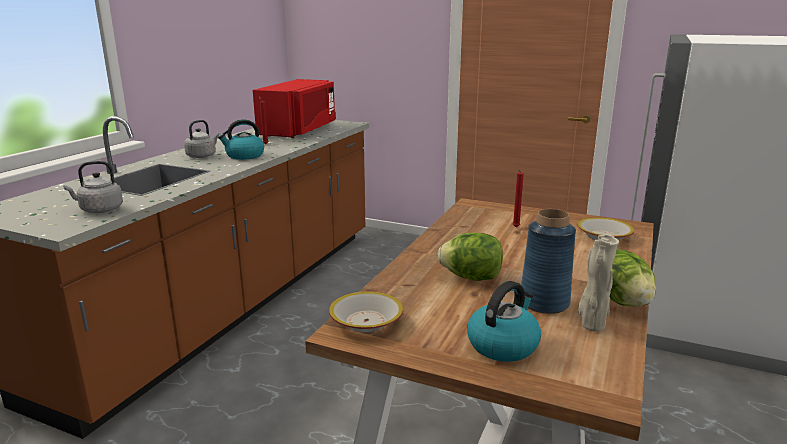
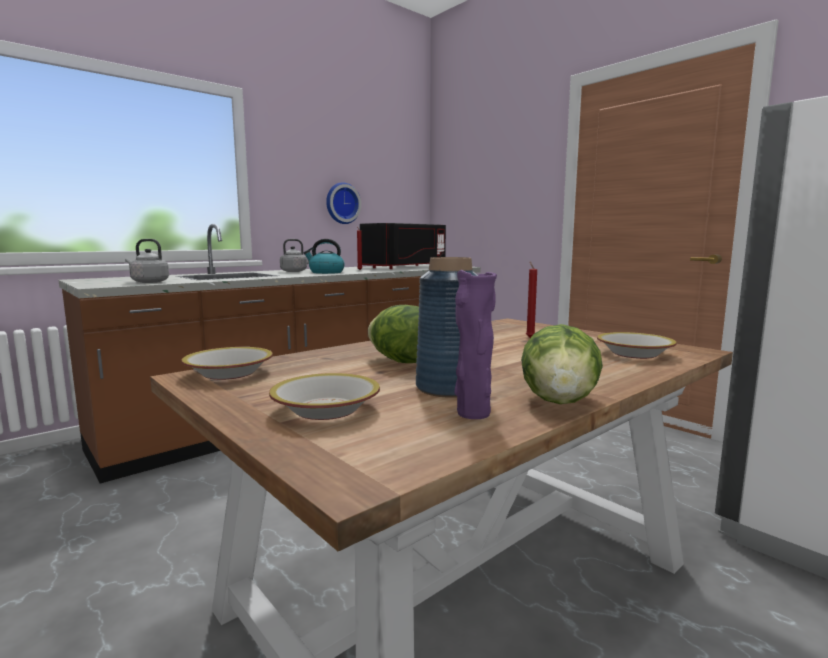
camera: 25 degrees right, 10 degrees down
(209, 58) = (342, 203): none -> wall clock
(299, 131) = (405, 267): red microwave -> black microwave
(503, 345) = (325, 409): kettle -> bowl
(591, 326) = (472, 414): beige vase -> purple vase

